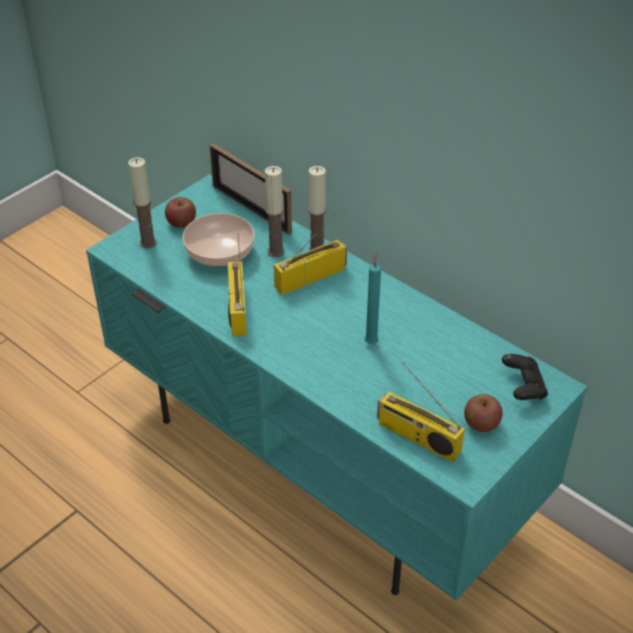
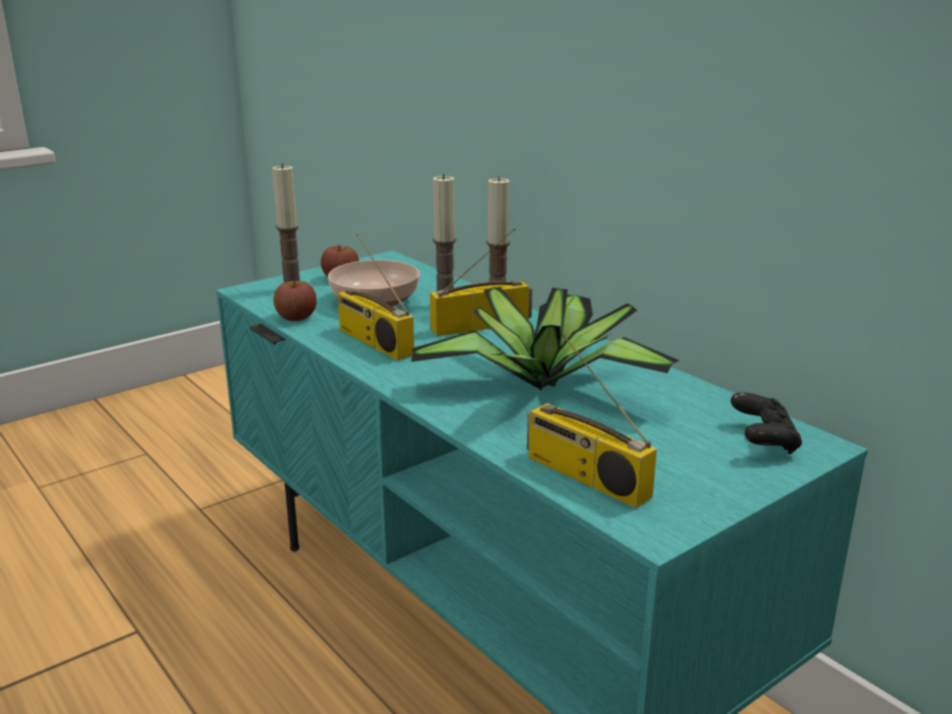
camera: 10 degrees right, 20 degrees down
(236, 308) = (373, 342): radio -> radio turned 45 degrees counterclockwise
(251, 209) = (429, 274): picture frame -> none
(371, 341) = (544, 382): turquoise candle -> potted plant
(481, 423) = (691, 471): apple -> apple (296, 317)

